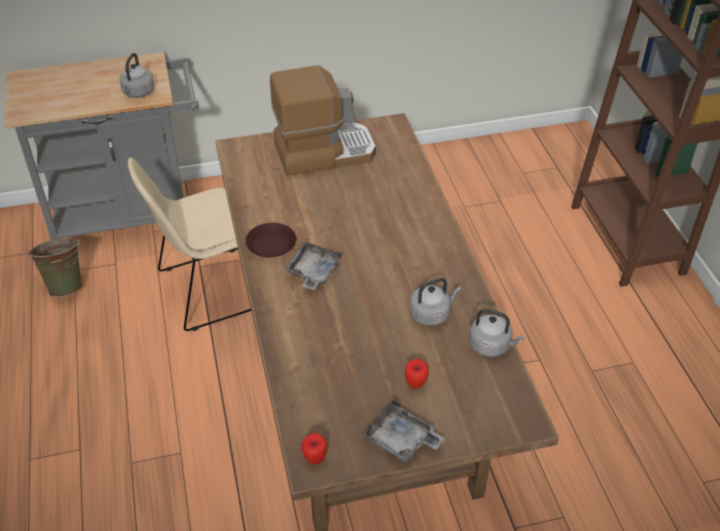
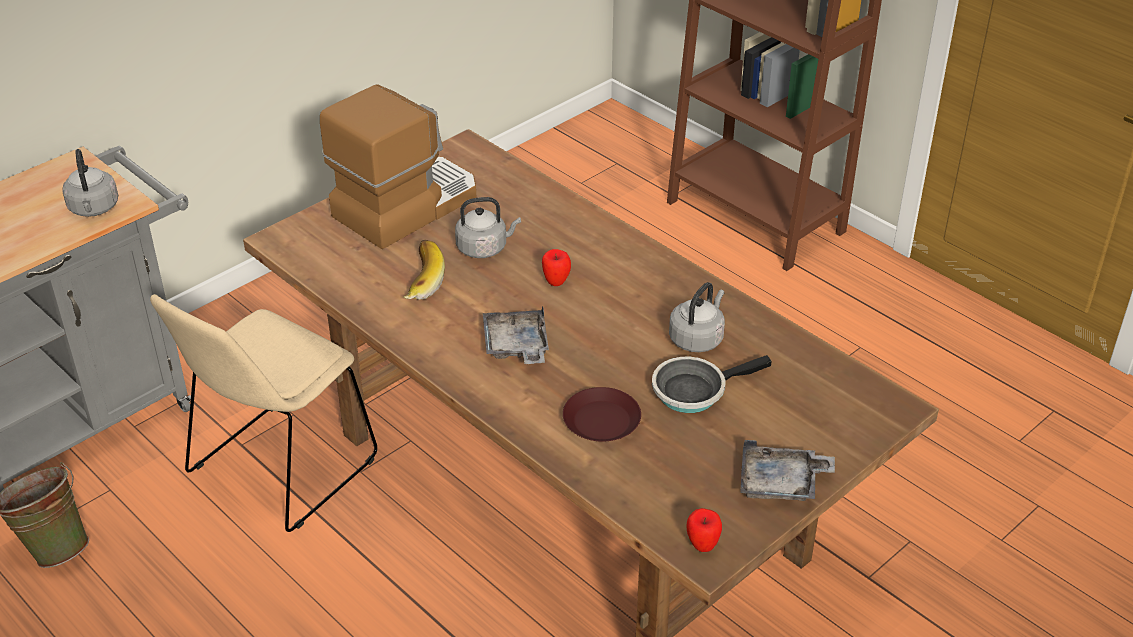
camera: 30 degrees left, 5 degrees down
(271, 245) = (435, 335): brown plate -> brown plate (602, 421)
(291, 205) = (419, 281): none -> banana
(399, 349) = (694, 390): none -> frying pan
(415, 384) = (745, 419): apple -> apple (556, 282)
(492, 345) = (792, 345): grey kettle -> grey kettle (484, 248)

